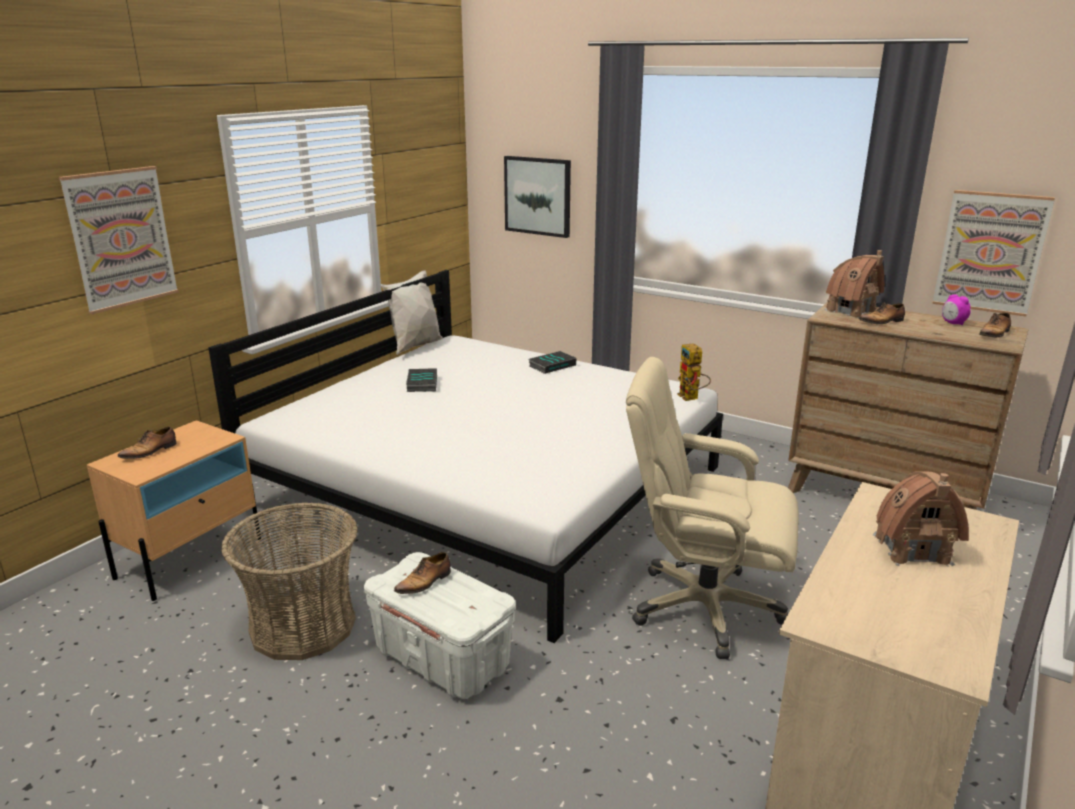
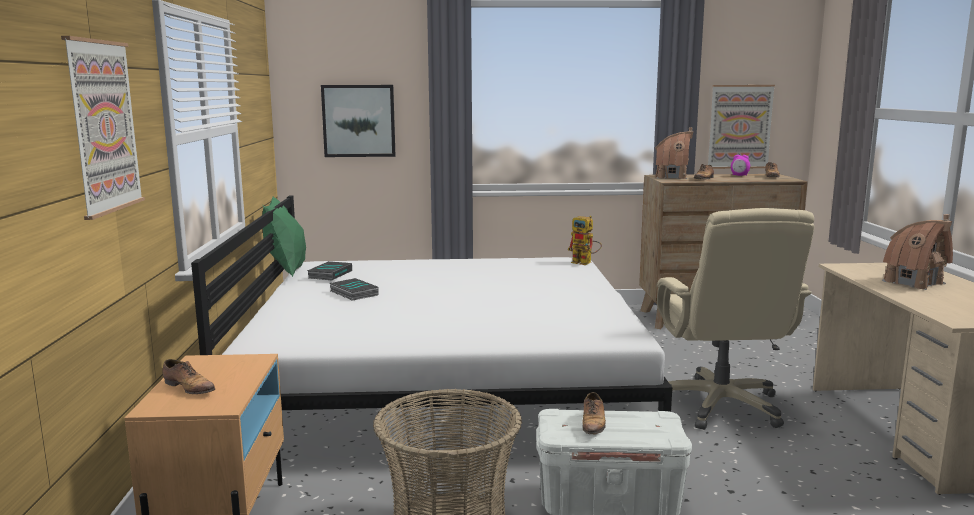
camera: 35 degrees left, 10 degrees down
(150, 452) = (189, 388): shoe -> shoe turned 60 degrees counterclockwise
(415, 346) = (286, 273): white pillow -> green pillow
(552, 365) = (442, 263): book -> book (329, 274)
(703, 608) = (720, 405): beige office chair -> beige office chair turned 75 degrees counterclockwise

